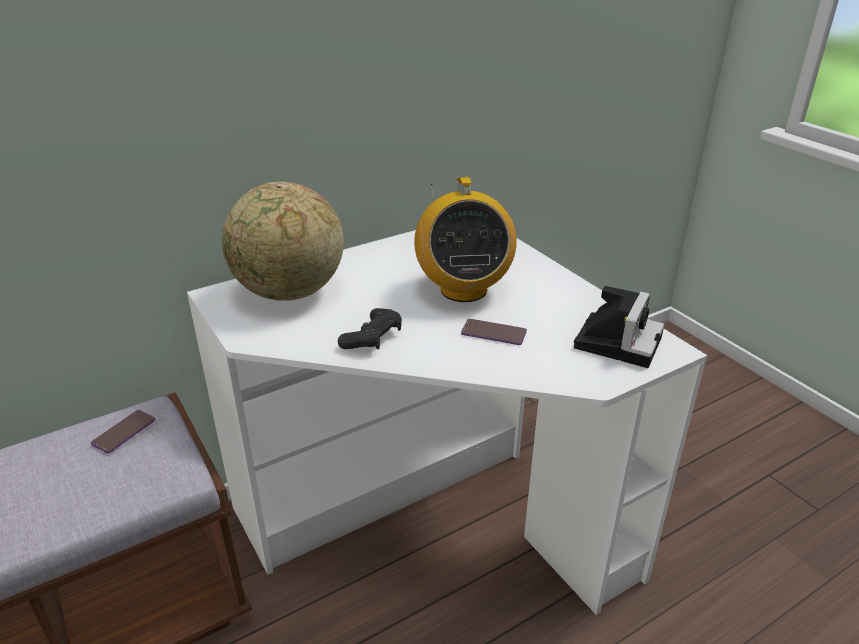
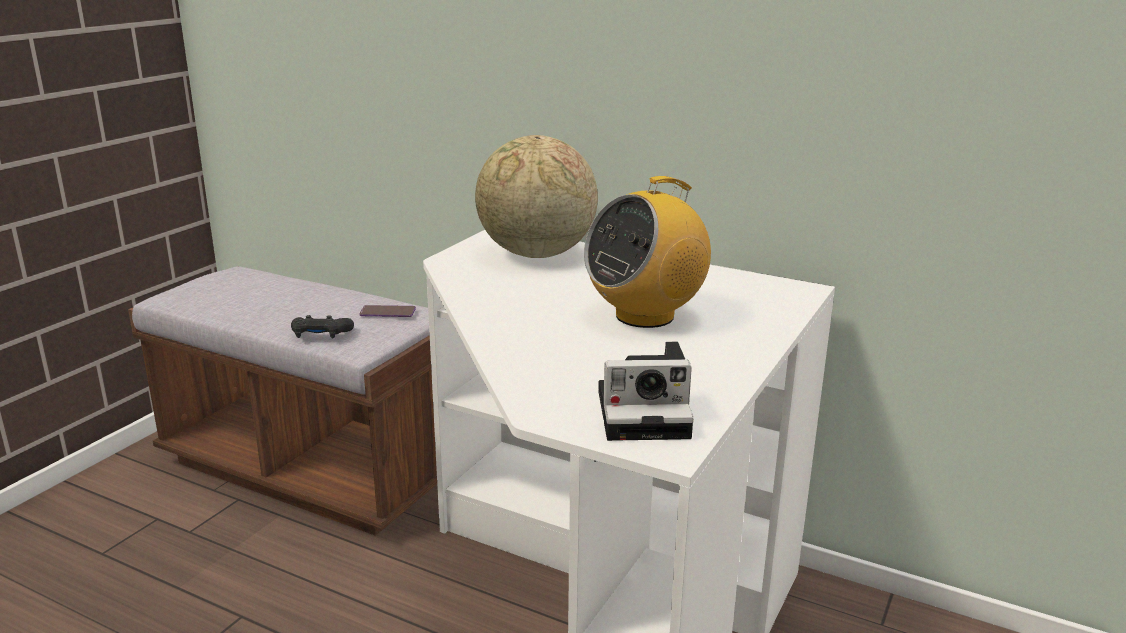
camera: 60 degrees right, 10 degrees down
(372, 338) = (502, 300): black game controller -> black game controller (320, 335)
(493, 333) = (577, 346): phone -> none

